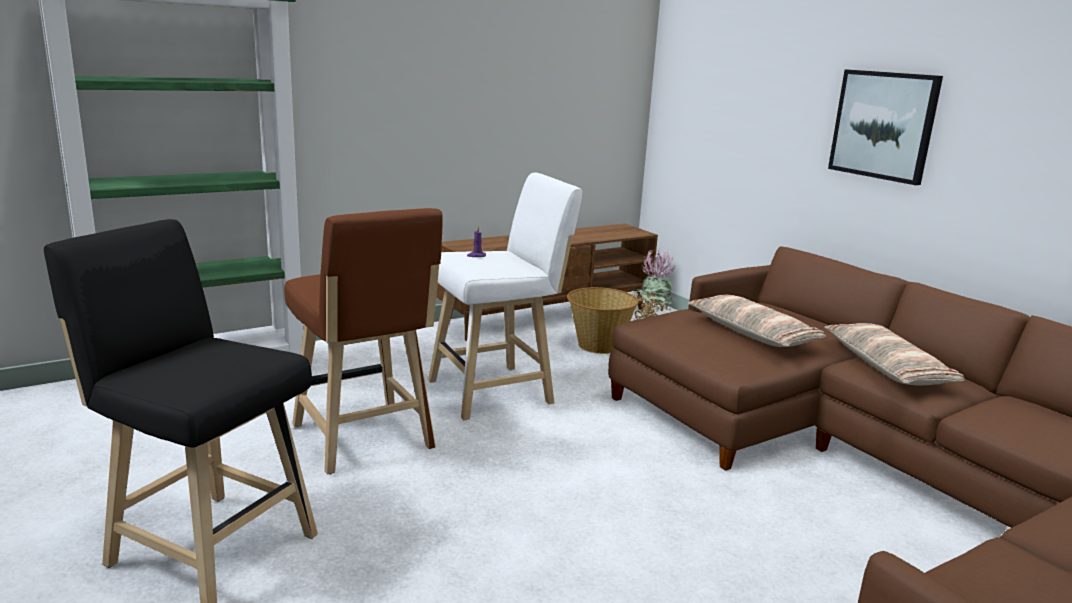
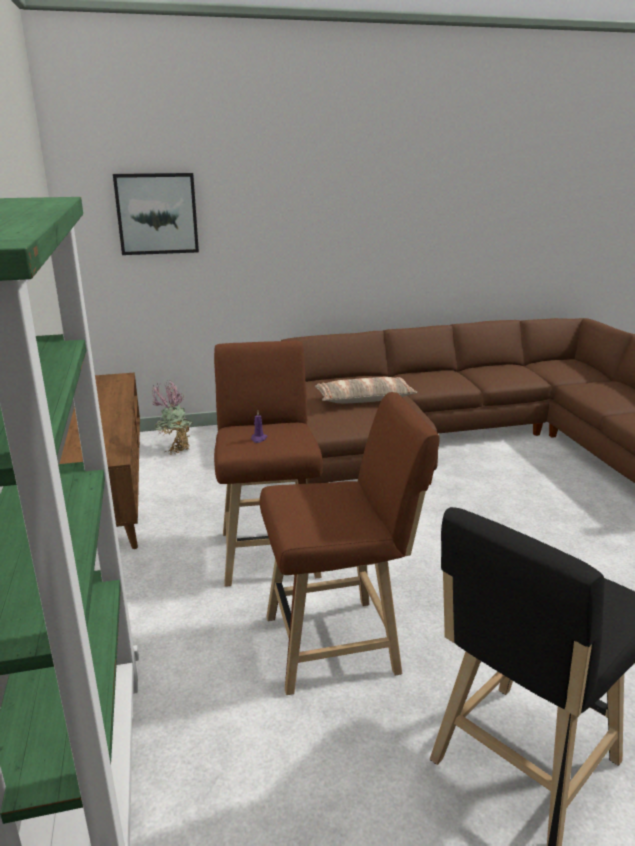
camera: 70 degrees left, 5 degrees up
(497, 391) = (269, 550): white stool -> brown stool
(598, 345) = (202, 481): basket -> none
(883, 125) = (322, 235): picture -> picture (157, 214)
(887, 367) = (426, 381): pillow -> none

